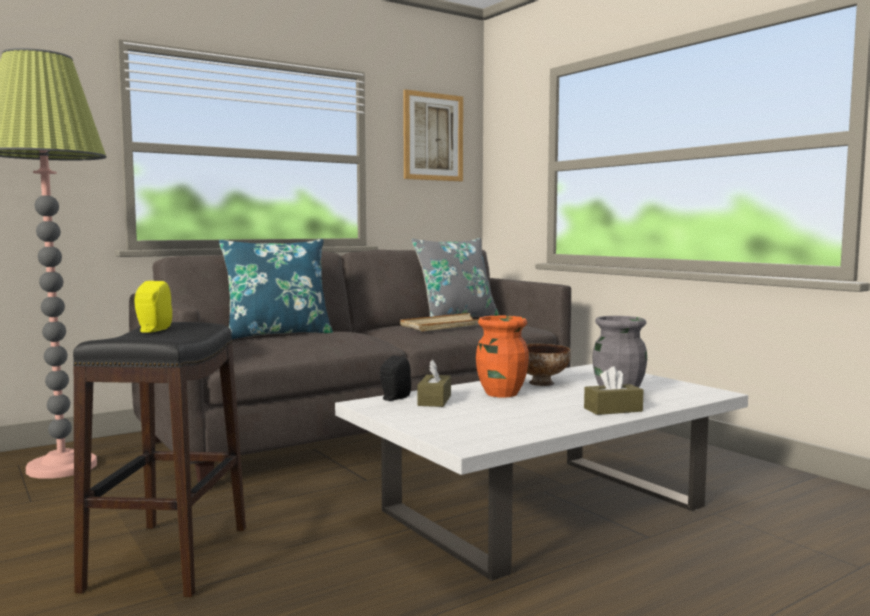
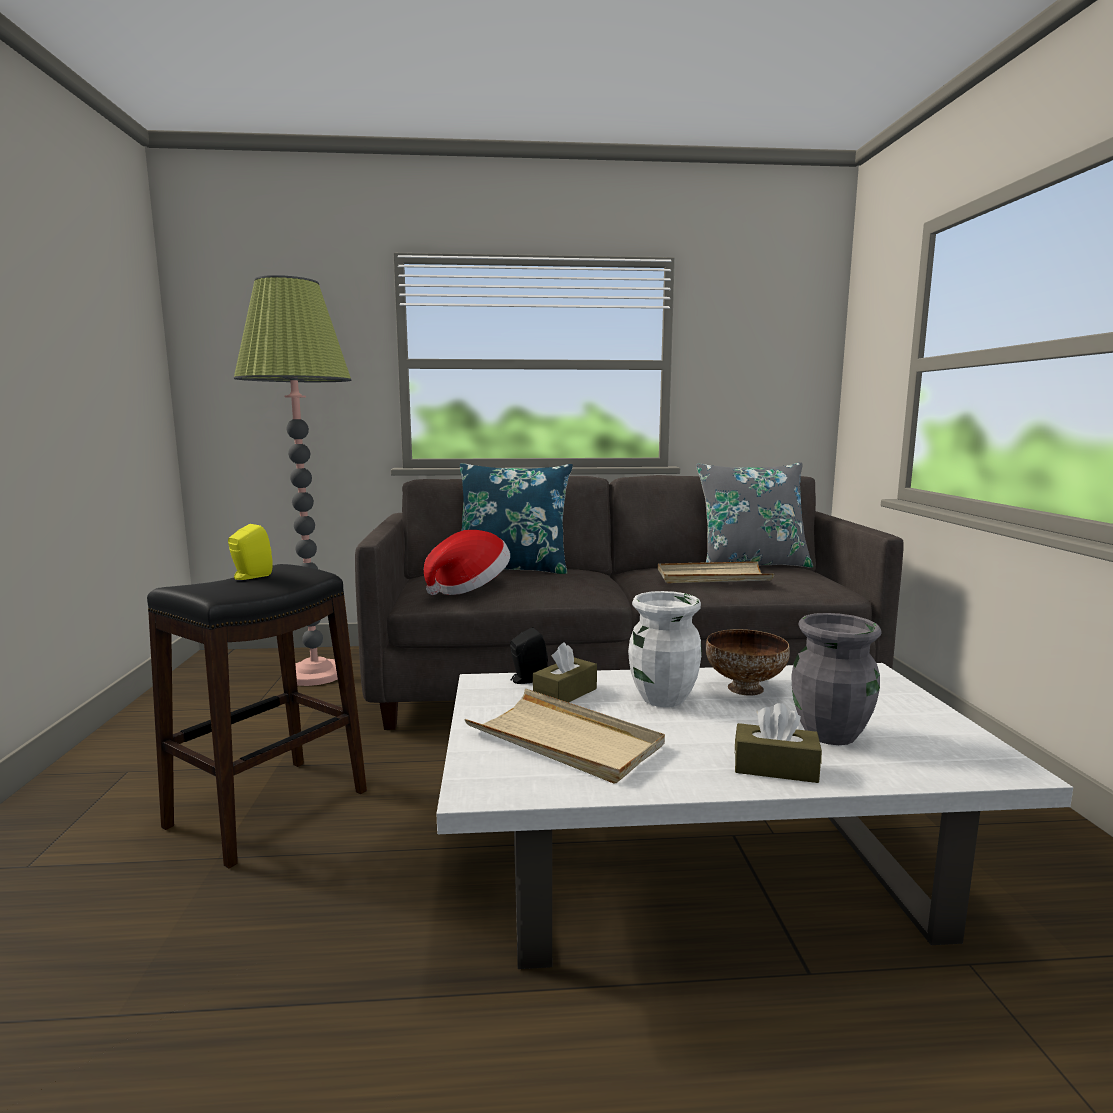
camera: 30 degrees right, 5 degrees up
(264, 349) = (469, 589): none -> hat
(433, 137) = (768, 331): picture -> none
(477, 419) = (565, 740): none -> beige tray
(501, 393) = (663, 698): orange vase -> white vase

